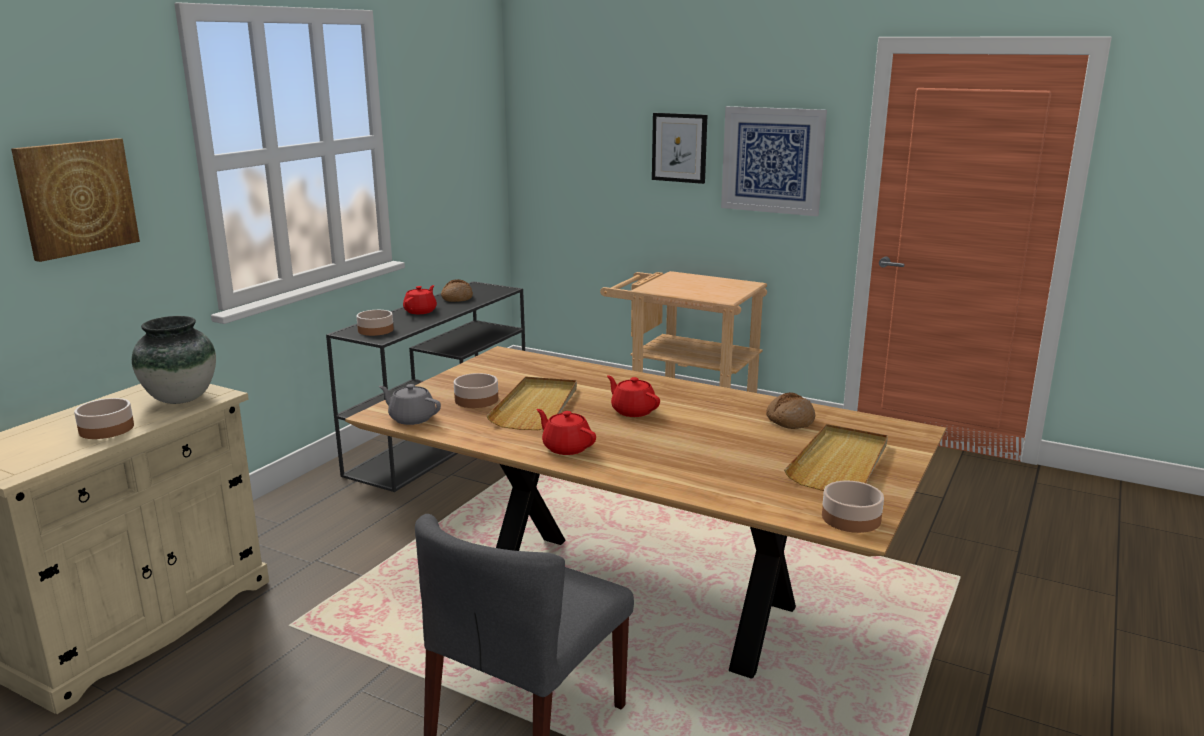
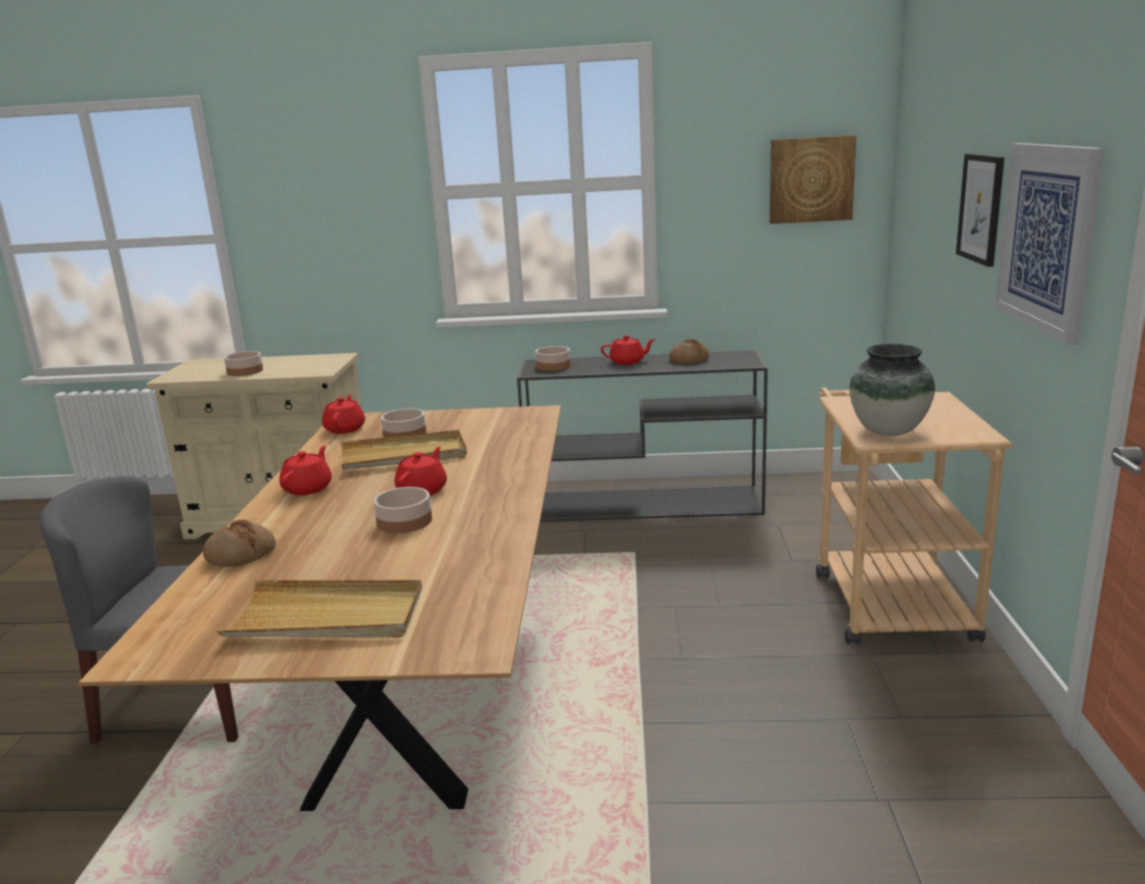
camera: 65 degrees right, 0 degrees up
(76, 197) = (325, 210): picture -> picture (811, 179)
(181, 399) = (308, 368): vase -> vase (888, 431)
(411, 418) = (345, 429): grey teapot -> red teapot
(789, 420) = (453, 565): bread -> bread (241, 555)
(851, 518) = (166, 648): bowl -> bowl (405, 521)

